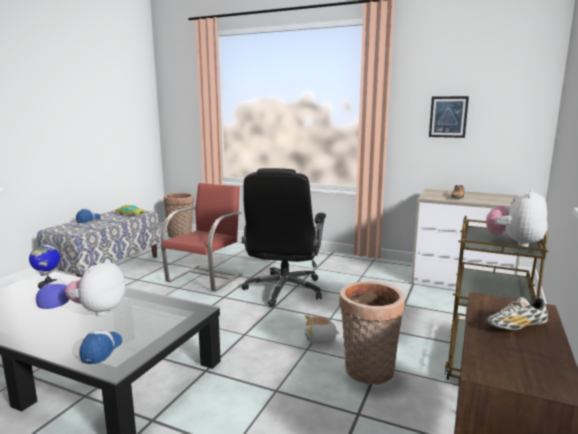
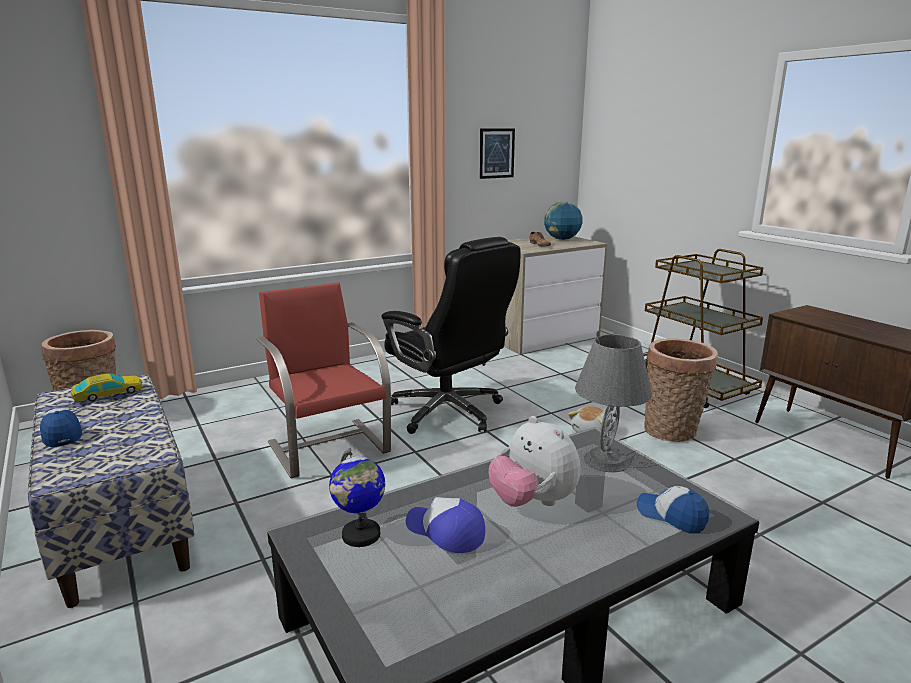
camera: 55 degrees left, 5 degrees up
(169, 318) = (606, 460): none -> grey table lamp
(497, 197) = (562, 239): none -> globe
(514, 243) = (720, 270): plush toy -> none
(515, 327) = (842, 322): shoe -> none

